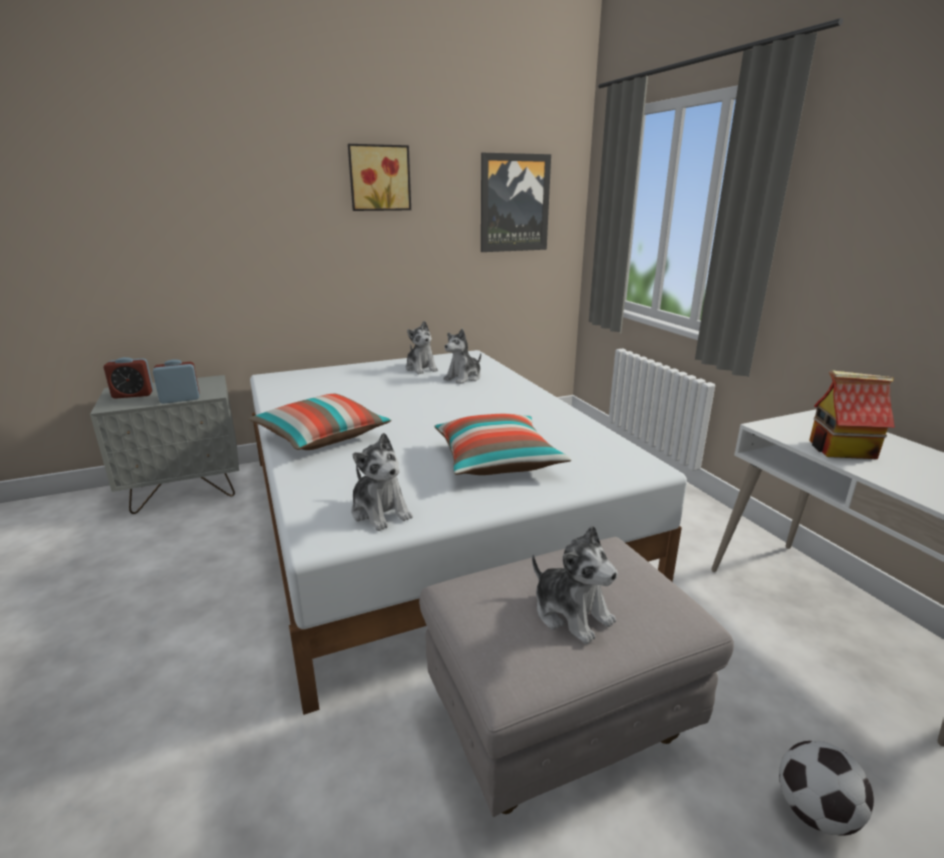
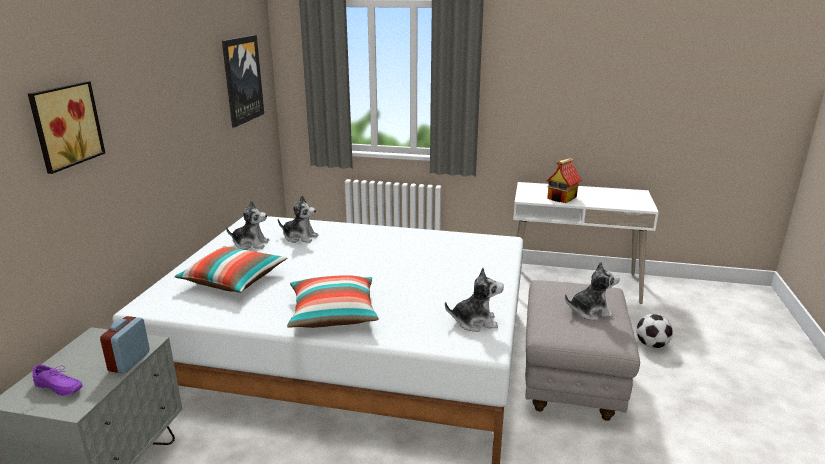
camera: 55 degrees left, 0 degrees up
(133, 395) = (57, 388): alarm clock -> purple shoe
(379, 178) = (167, 77): picture -> picture (64, 125)
(464, 378) = (300, 237): plush toy -> plush toy turned 60 degrees counterclockwise
(496, 461) = (451, 272): pillow -> pillow (234, 280)

